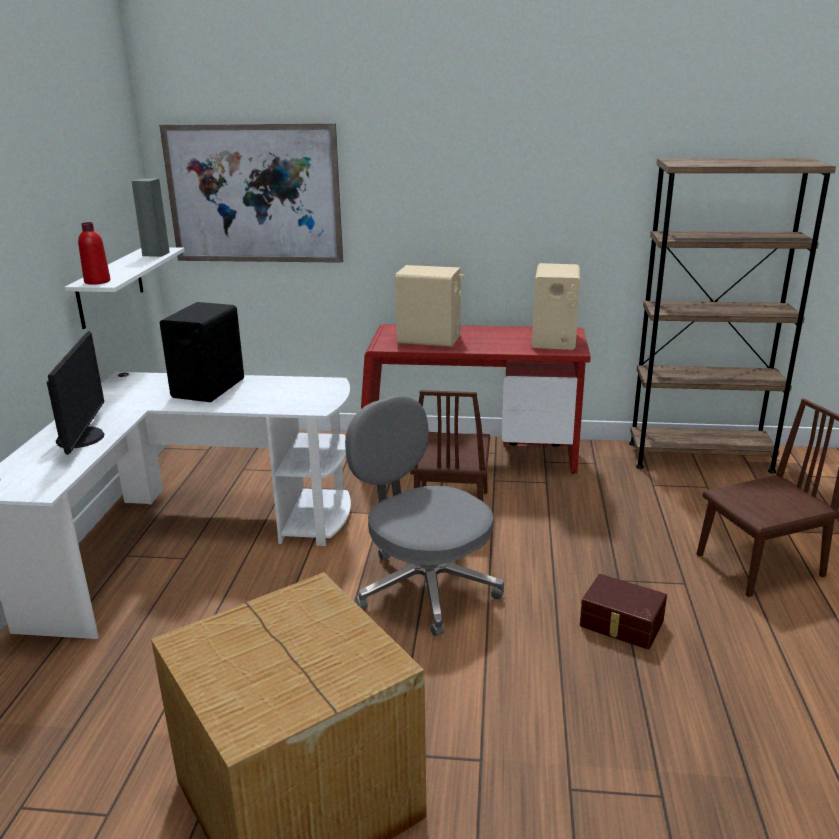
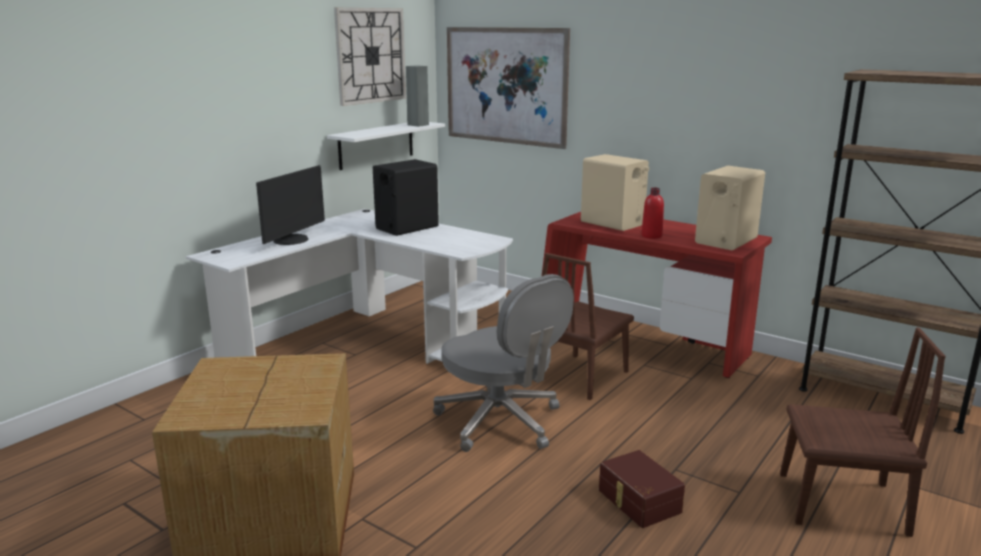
camera: 30 degrees right, 5 degrees down
(89, 172) = (370, 55): none -> wall clock
(97, 281) = (350, 134): red bottle -> red bottle (651, 236)
(424, 586) = (501, 422): grey office chair -> grey office chair turned 150 degrees clockwise

